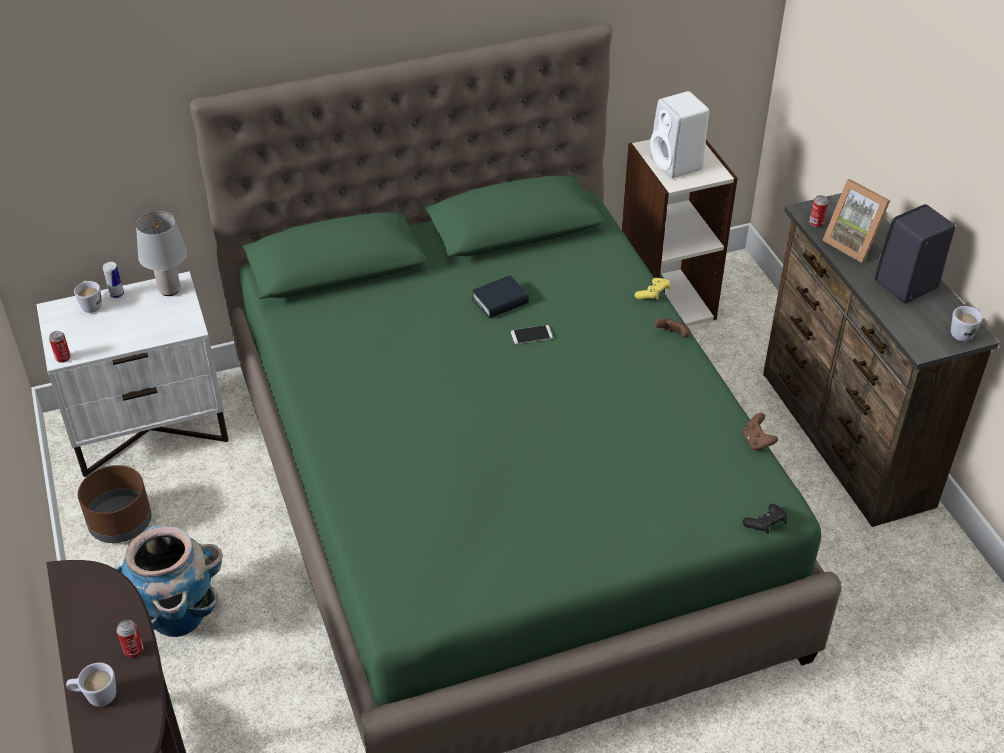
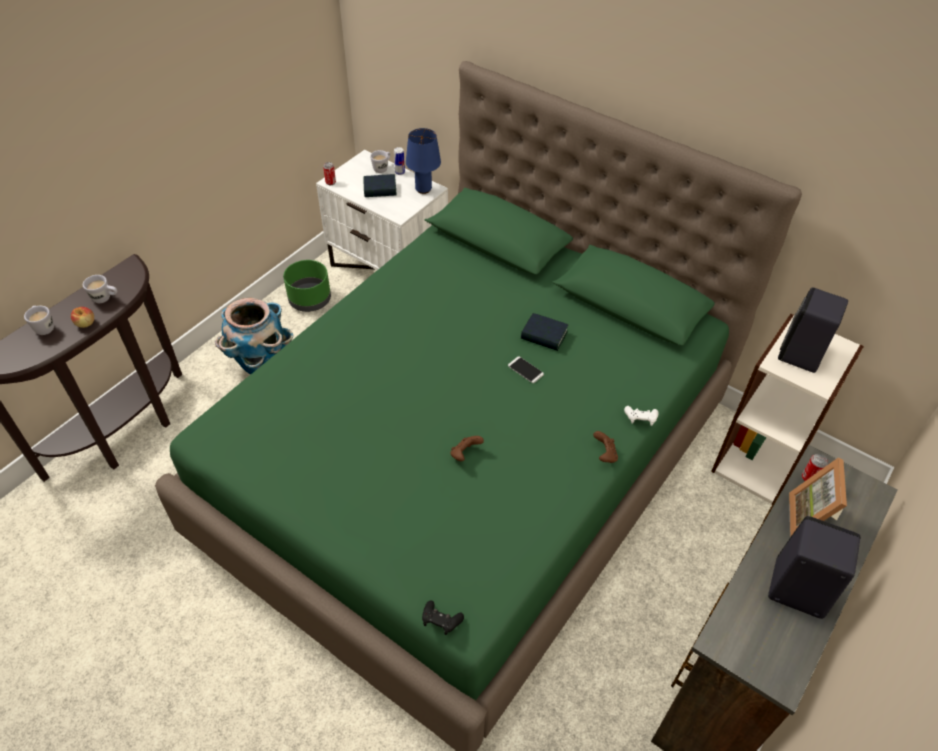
camera: 55 degrees right, 5 degrees up
(121, 522) = (310, 300): brown planter -> green planter
(127, 323) = (380, 189): none -> book
(134, 650) = (85, 323): can -> apple
(169, 289) = (423, 189): grey table lamp -> blue table lamp
(653, 295) = (640, 419): yellow game controller -> white game controller
(677, 165) = (801, 355): white speaker -> black speaker
(757, 442) = (532, 571): brown game controller -> brown game controller (465, 454)
(964, 332) = (777, 671): white mug -> white mug (105, 299)

